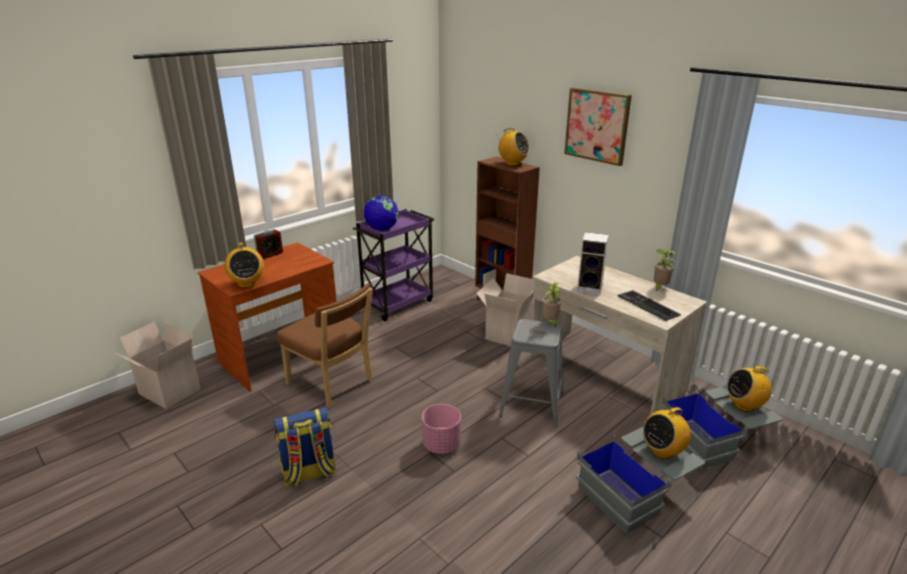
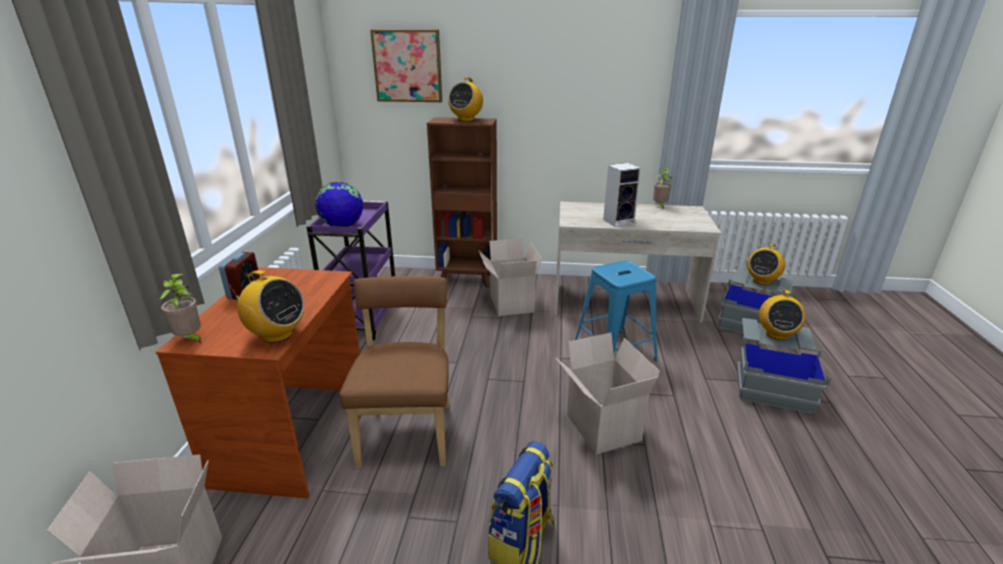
camera: 40 degrees left, 0 degrees up
(332, 384) = (407, 431): brown chair -> brown chair turned 90 degrees counterclockwise
(442, 444) = (600, 427): pink planter -> cardboard box
(512, 163) = (466, 119): radio -> radio turned 120 degrees clockwise
(532, 404) = (614, 352): grey stool -> blue stool
(550, 322) = (619, 261): potted plant -> potted plant (190, 339)
(597, 125) = (561, 62): picture -> picture (407, 66)
(648, 305) = (678, 220): keyboard -> none

